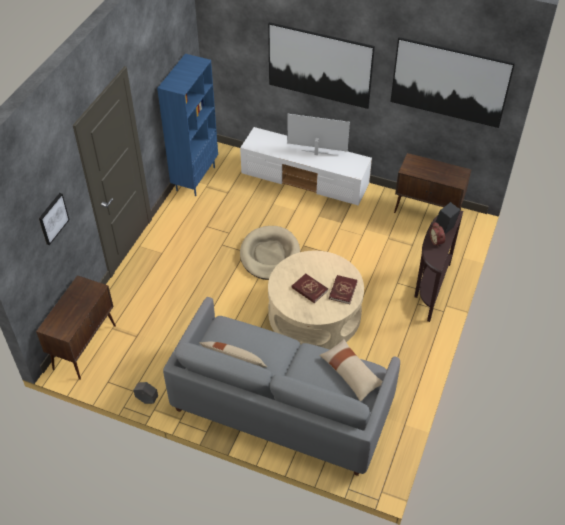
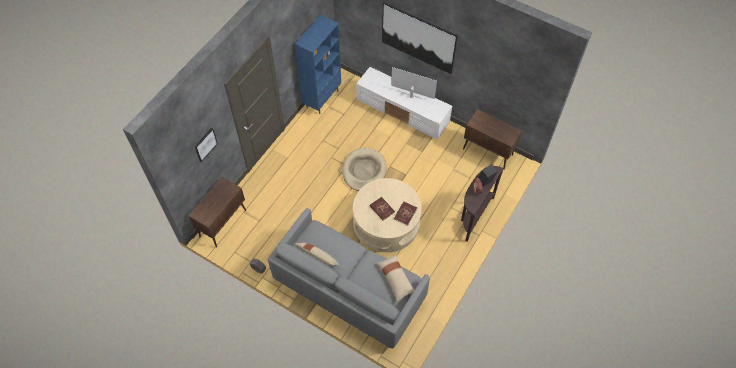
camera: 10 degrees right, 10 degrees up
(449, 82) = (509, 71): picture -> none

